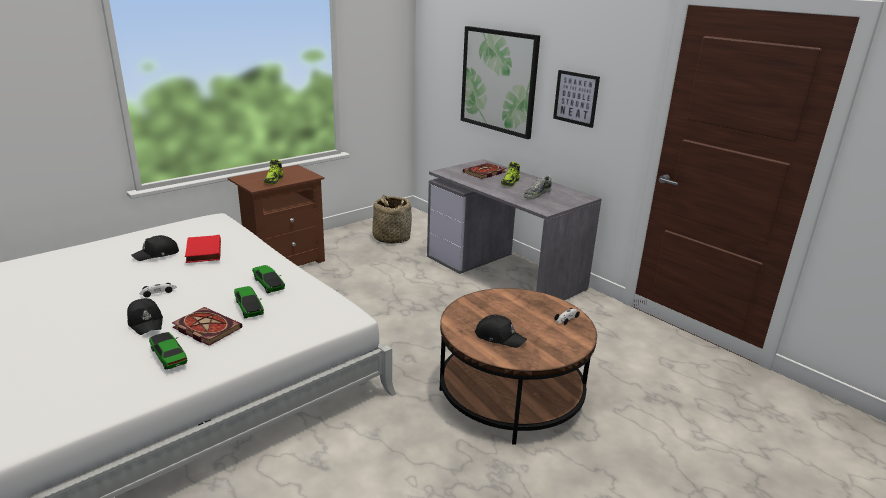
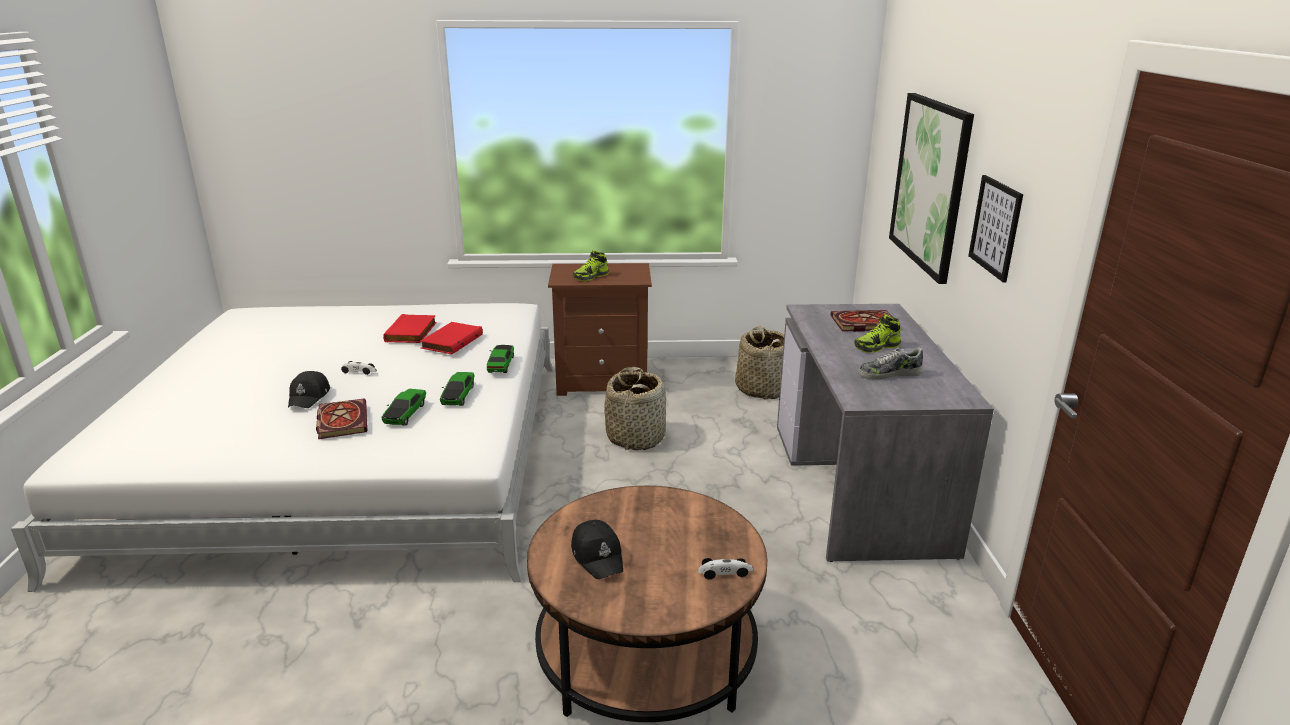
camera: 40 degrees right, 0 degrees up
(157, 254) = (412, 332): black cap -> red book
(169, 357) = (278, 437): toy car -> toy car (500, 365)
(352, 288) = (636, 437): none -> basket

